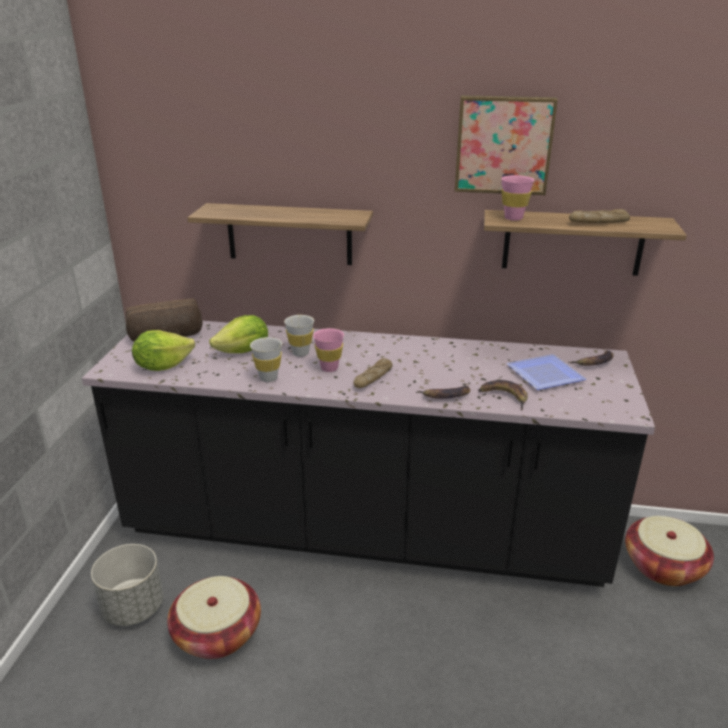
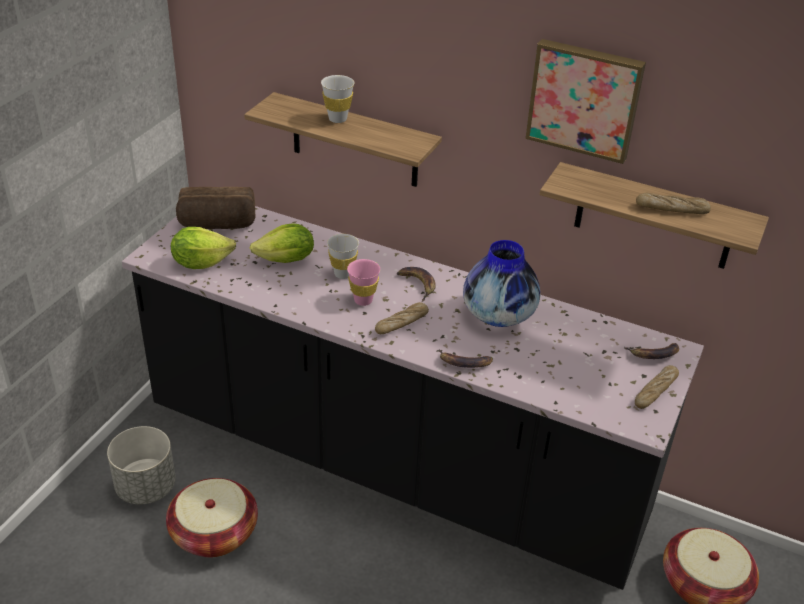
camera: 15 degrees right, 10 degrees up
(268, 378) = (297, 300): white cup -> white cup (337, 119)
(453, 359) = (499, 315): none -> vase
(504, 397) = (525, 377): banana -> banana (418, 284)
(513, 218) = (580, 183): pink cup -> none
(544, 376) = (585, 360): plate -> none
(615, 386) = (655, 391): none -> bread

